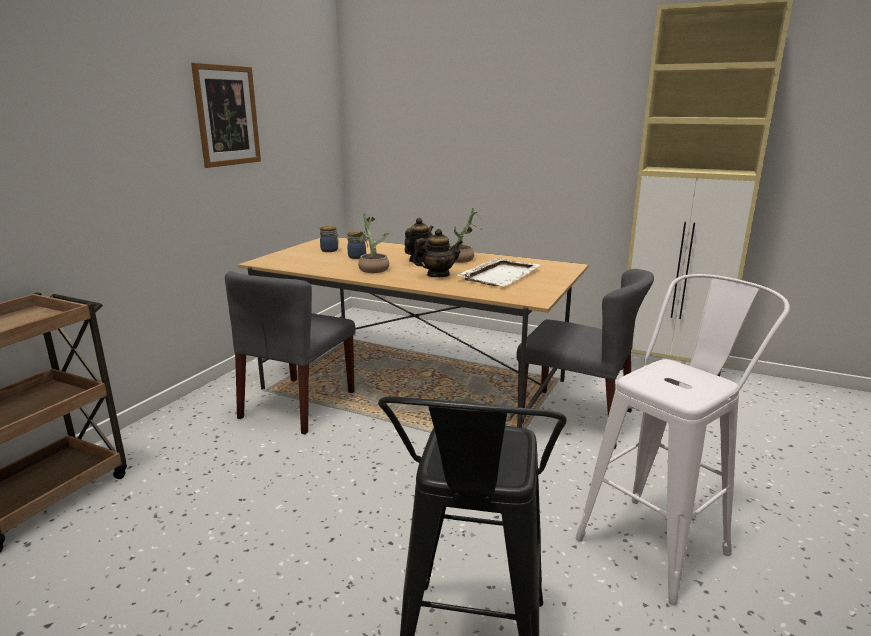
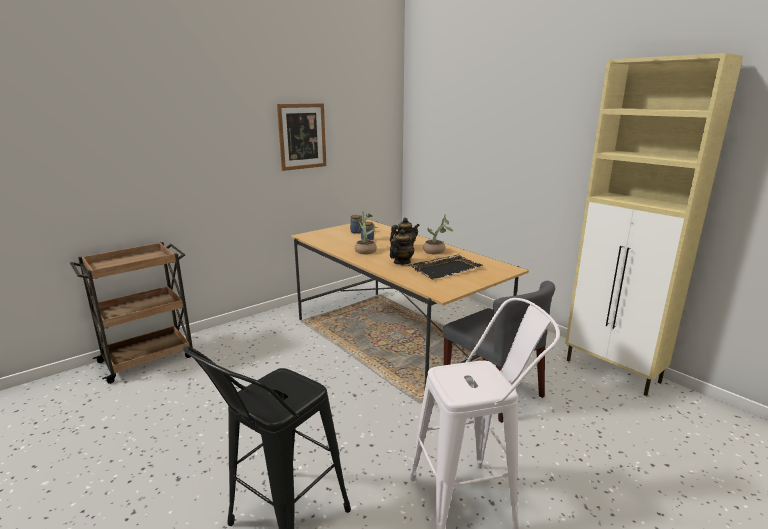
camera: 25 degrees right, 0 degrees up
(298, 405) = (311, 335): grey chair -> none
(438, 275) = (401, 262): teapot -> teapot turned 60 degrees counterclockwise
(500, 275) = (446, 269): white tray -> black tray

